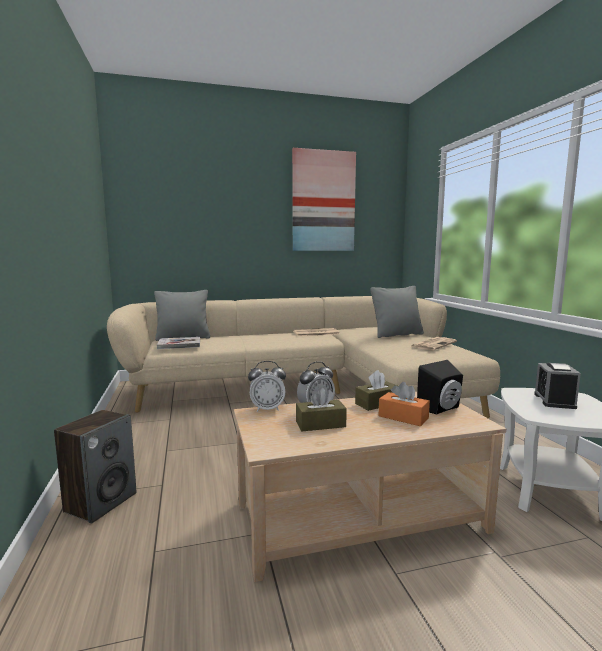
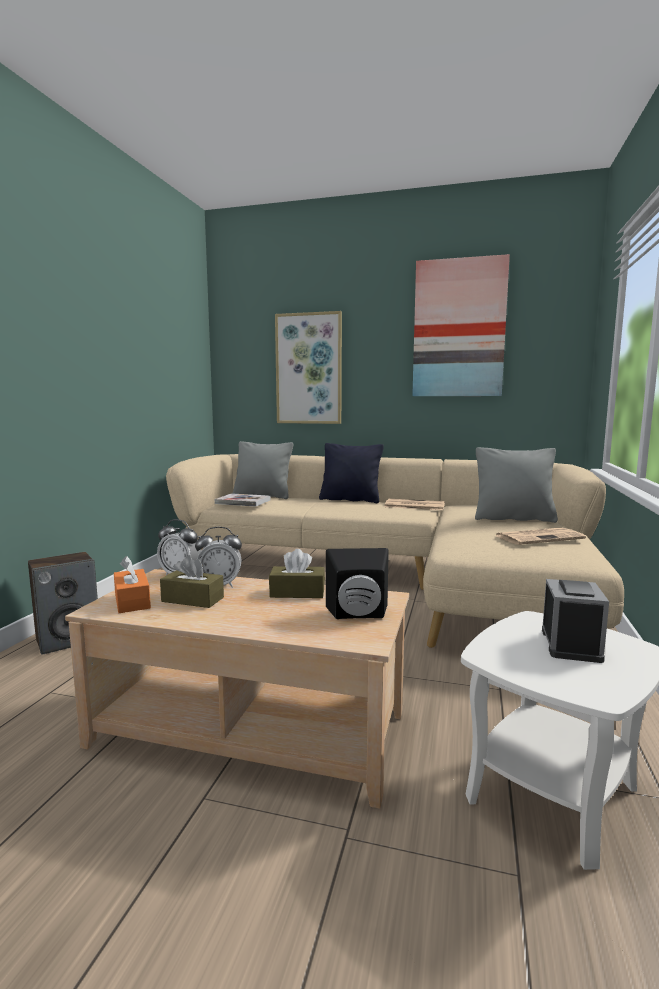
camera: 30 degrees right, 0 degrees up
(206, 227) = (309, 369): none -> picture
(260, 334) = (350, 500): none -> black pillow
(403, 417) = (290, 613): orange tissue box -> orange tissue box (132, 601)
(554, 401) = (571, 645): alarm clock -> alarm clock turned 150 degrees clockwise

